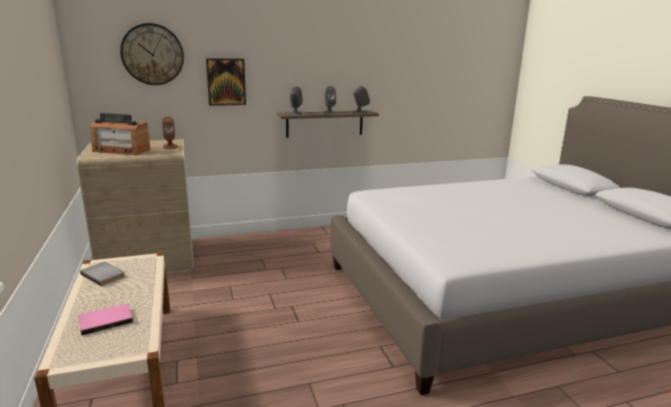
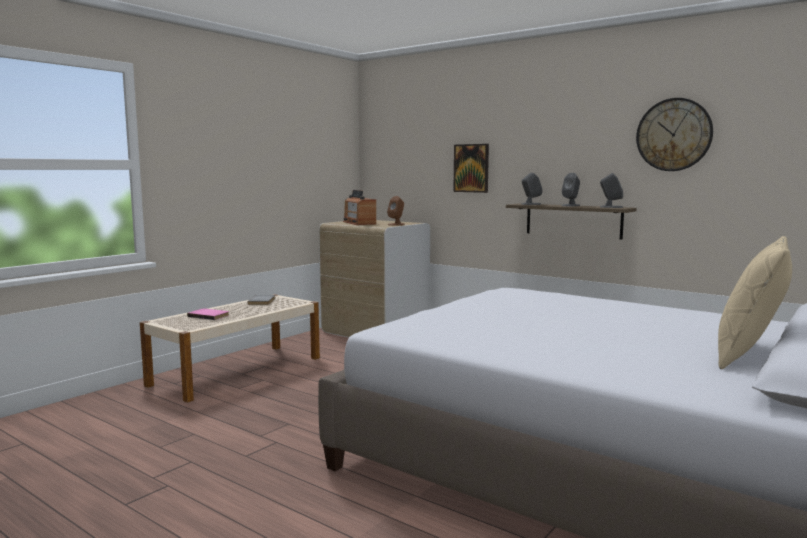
camera: 55 degrees right, 10 degrees down
(152, 54) = (415, 142): wall clock -> wall clock (674, 135)
(586, 205) = (749, 355): none -> beige pillow

